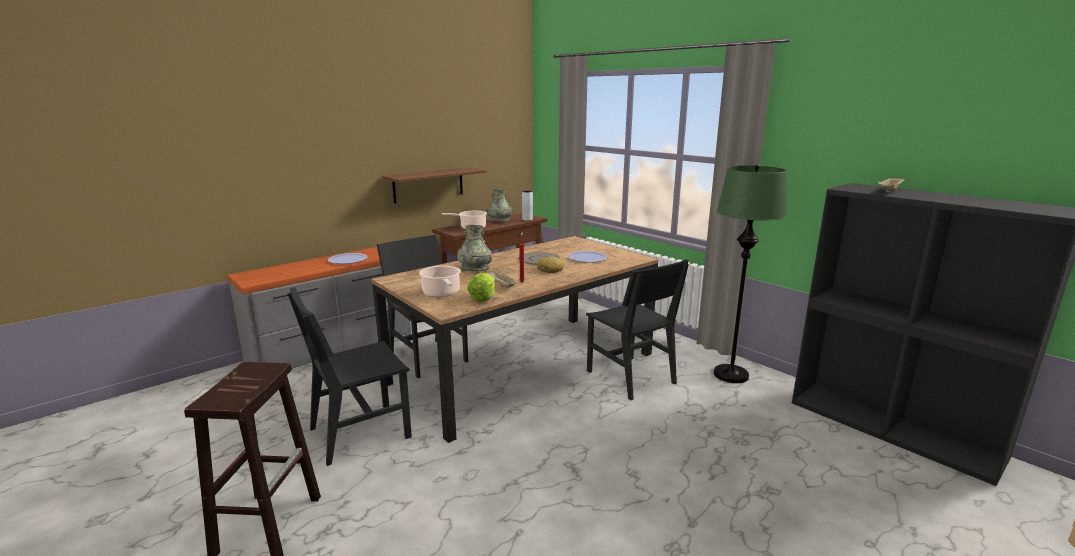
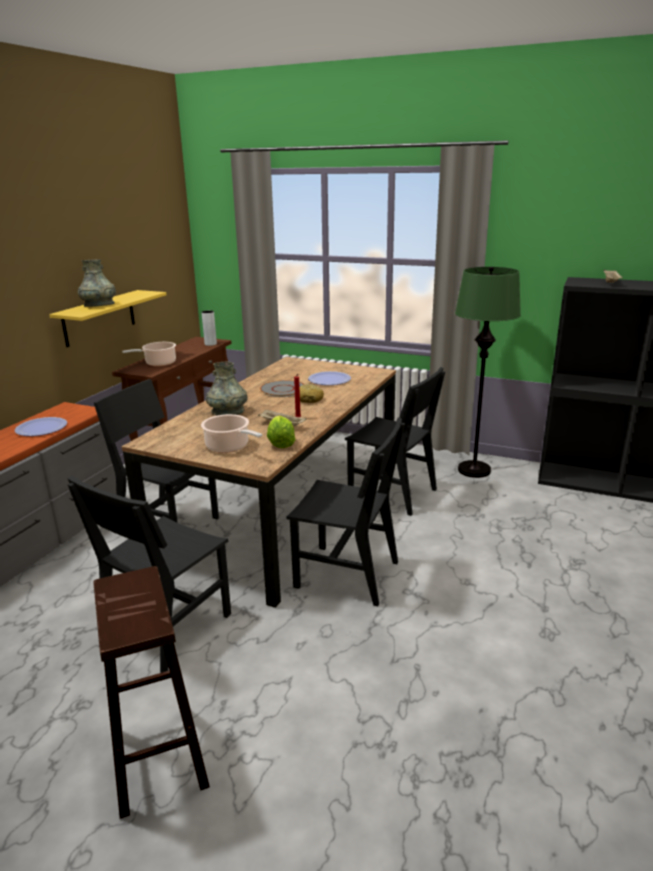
camera: 25 degrees left, 5 degrees up
(428, 185) = (99, 318): brown shelf -> yellow shelf
(499, 220) = (180, 350): grey vase -> grey vase (99, 305)
(528, 434) = (347, 574): none -> black chair

